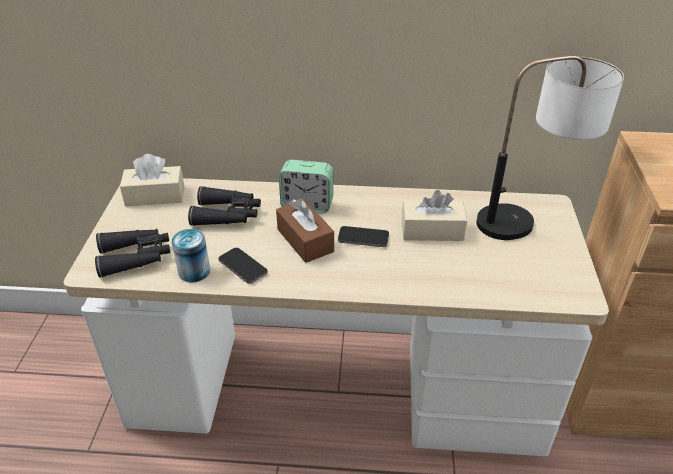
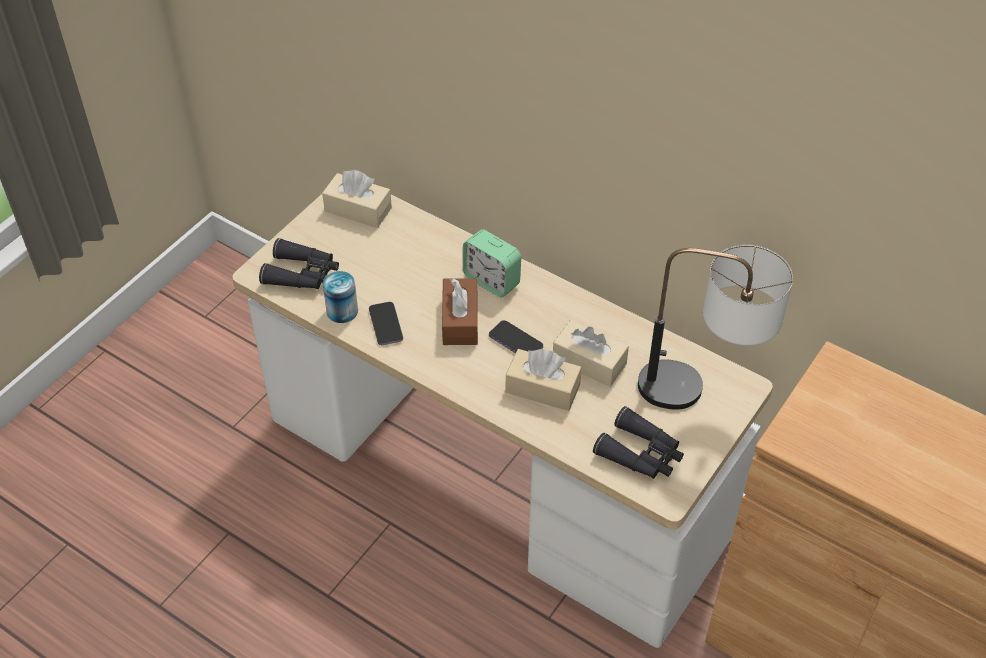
camera: 30 degrees right, 10 degrees up
(227, 215) = (410, 260): black binoculars -> black binoculars (641, 454)
(414, 262) = (542, 388): none -> beige tissue box

